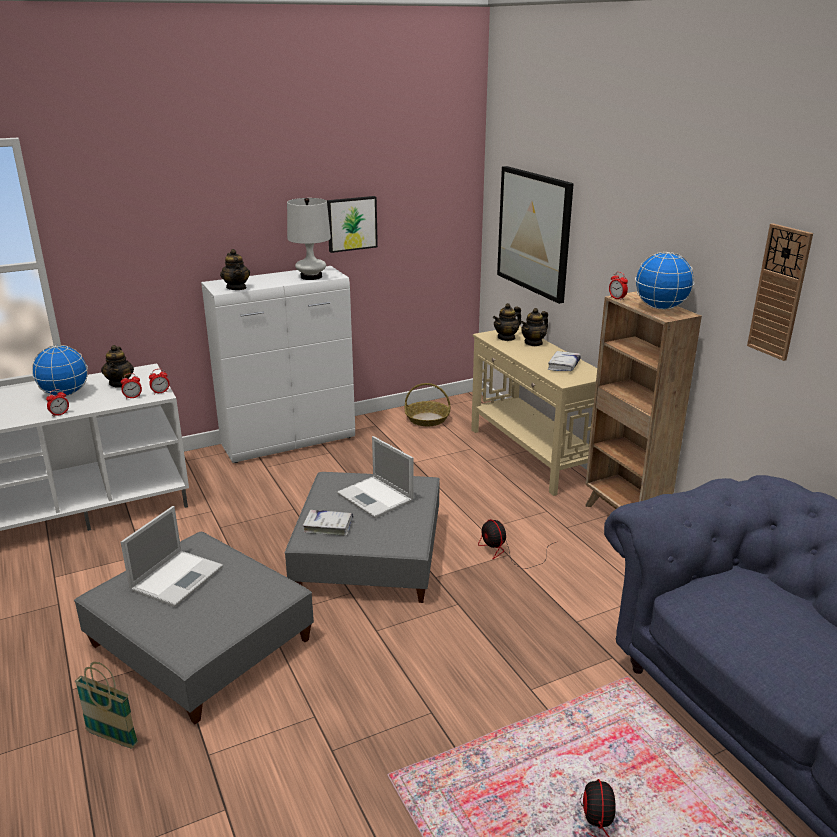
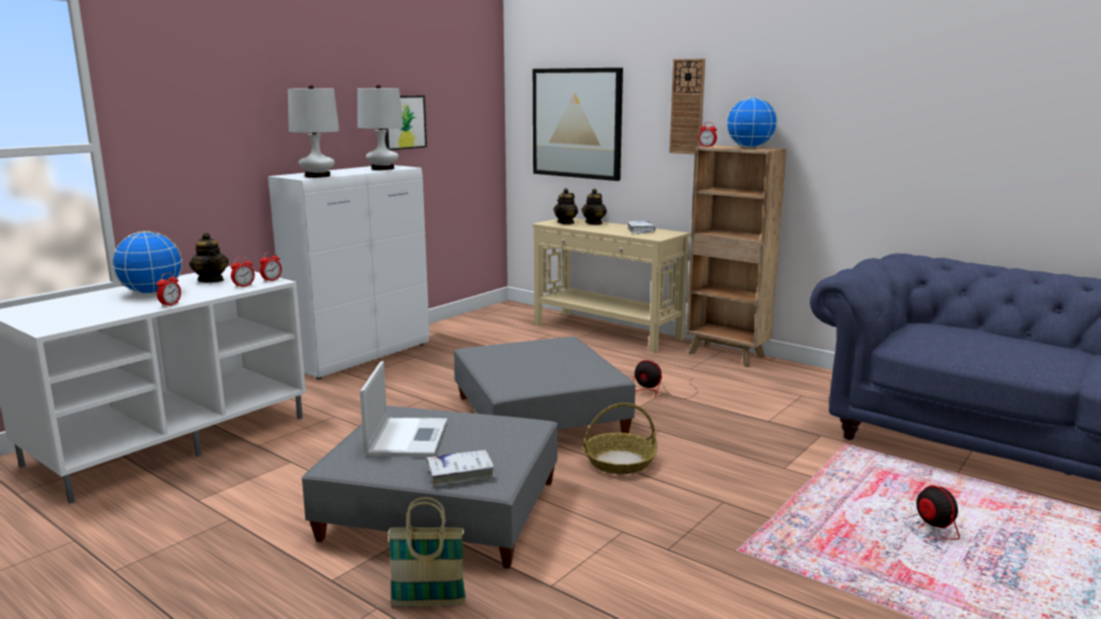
camera: 25 degrees left, 10 degrees down
(236, 288) = (317, 176): teapot -> white table lamp
(328, 526) = (516, 379): white book -> white book (461, 473)
(376, 497) = (537, 354): laptop -> none
(427, 419) = (484, 322): basket -> basket (620, 461)
(779, 292) = (862, 110): wall clock -> wall clock (687, 107)

